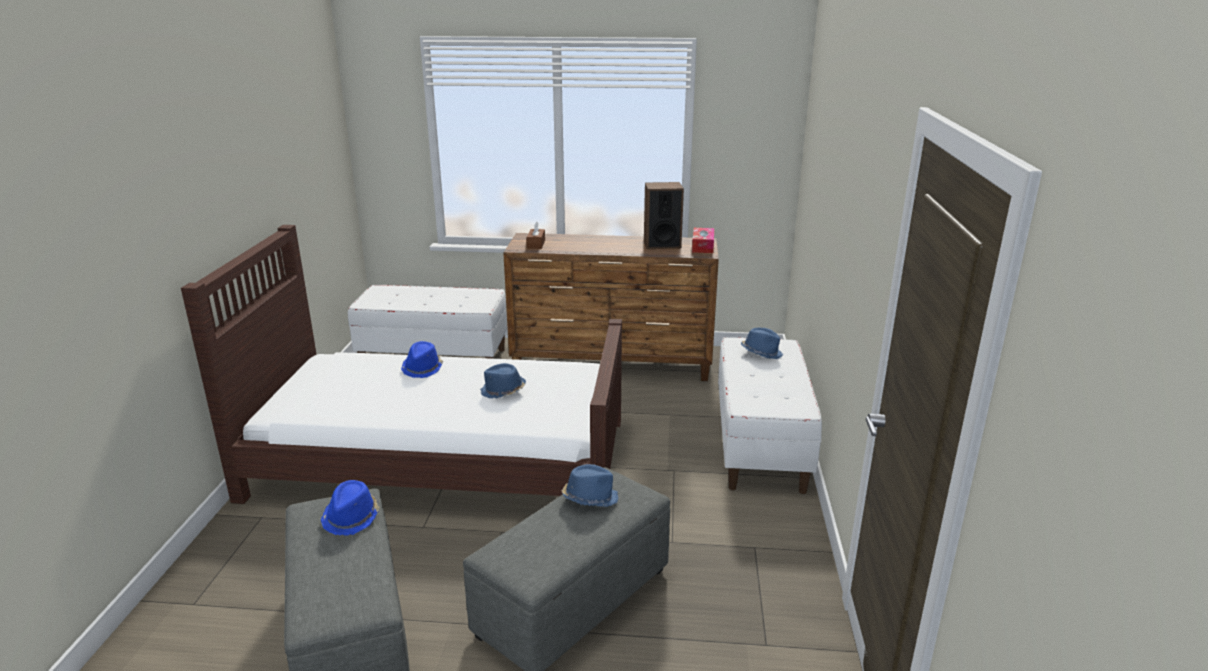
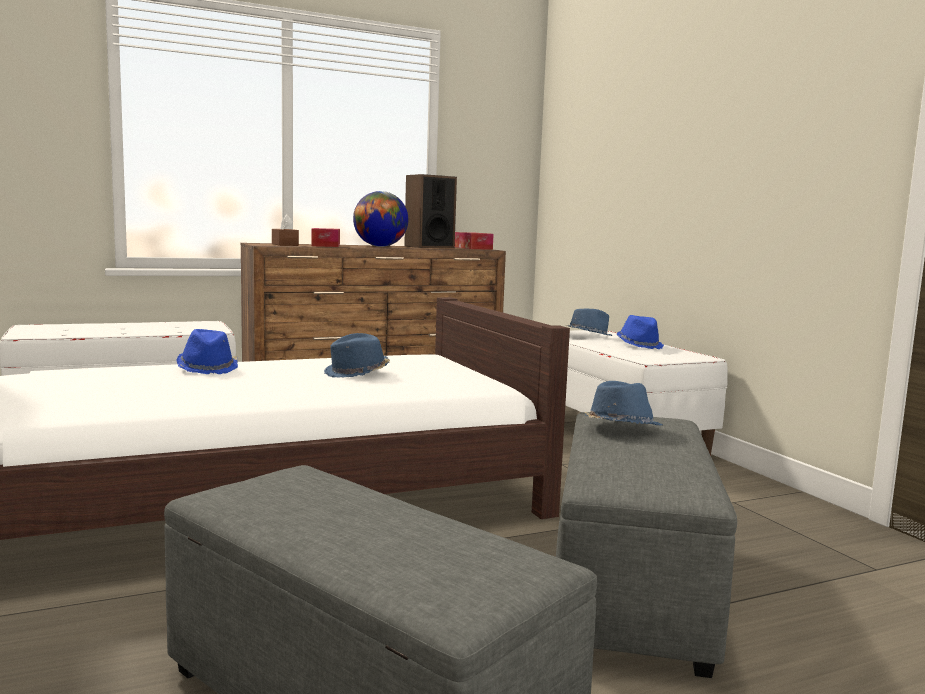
camera: 30 degrees left, 15 degrees down
(352, 517) = (322, 488): blue hat -> blue hat (639, 345)
(569, 244) = (326, 245): none -> tissue box
(614, 246) = (380, 246): none -> globe

